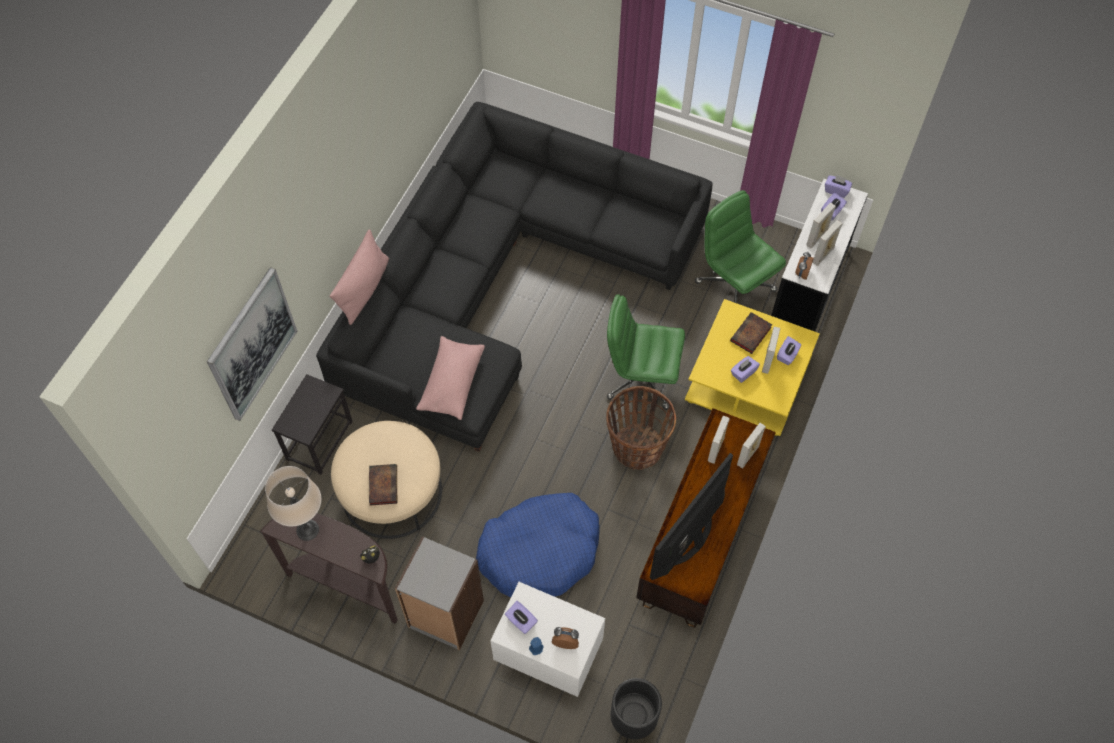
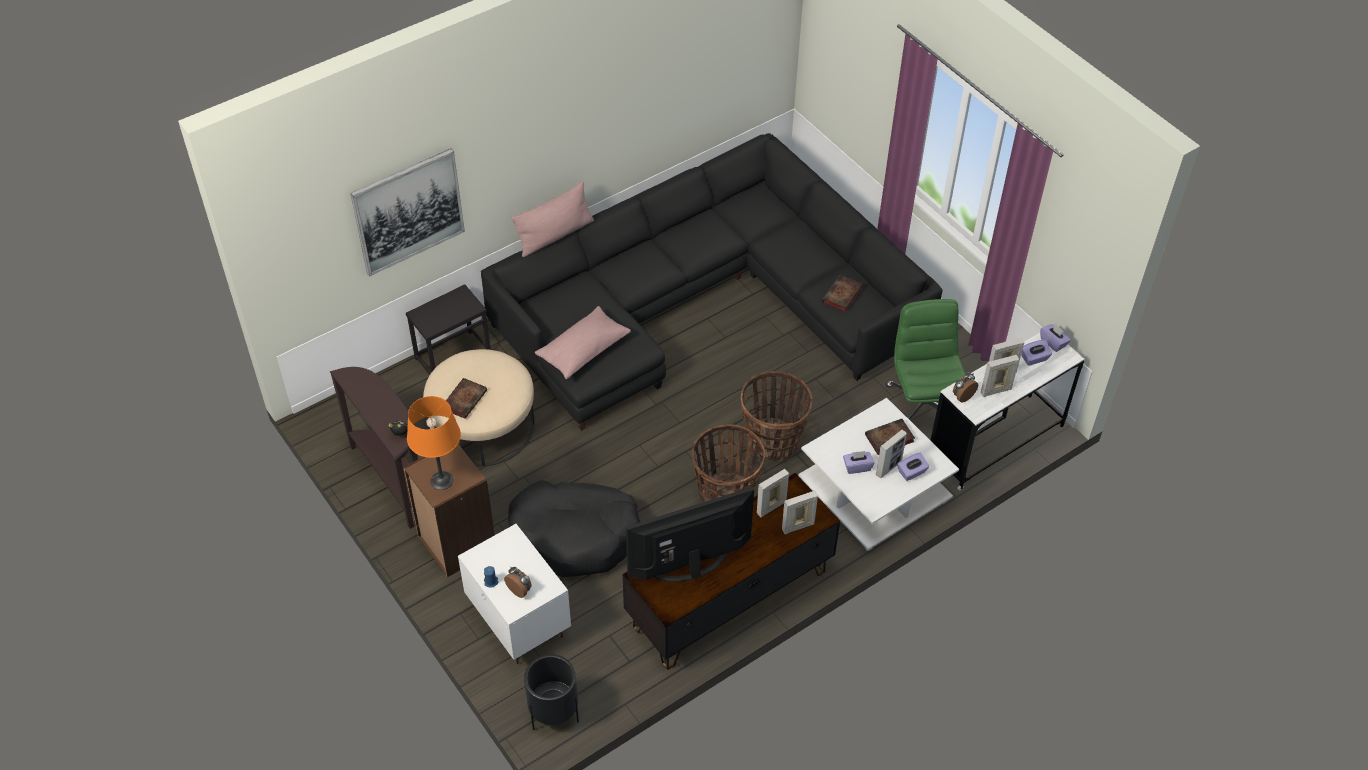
camera: 30 degrees right, 10 degrees down
(307, 530) = (367, 388): beige table lamp -> none
(438, 582) = (441, 480): none -> orange table lamp
(445, 614) = (456, 543): grey bookcase -> brown bookcase
(521, 621) = (494, 555): purple tissue box -> none
(540, 551) = (575, 536): blue dog bed -> black dog bed
(630, 225) = (842, 296): none -> book
(641, 378) = (773, 441): green office chair -> basket
(747, 380) = (874, 490): yellow coffee table -> white coffee table

